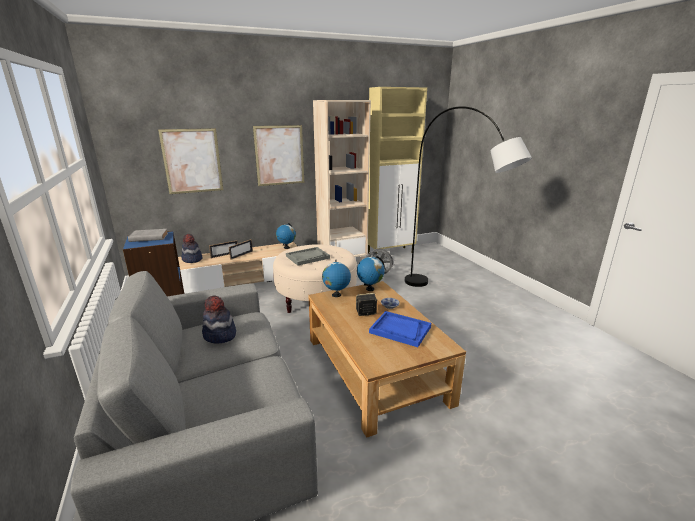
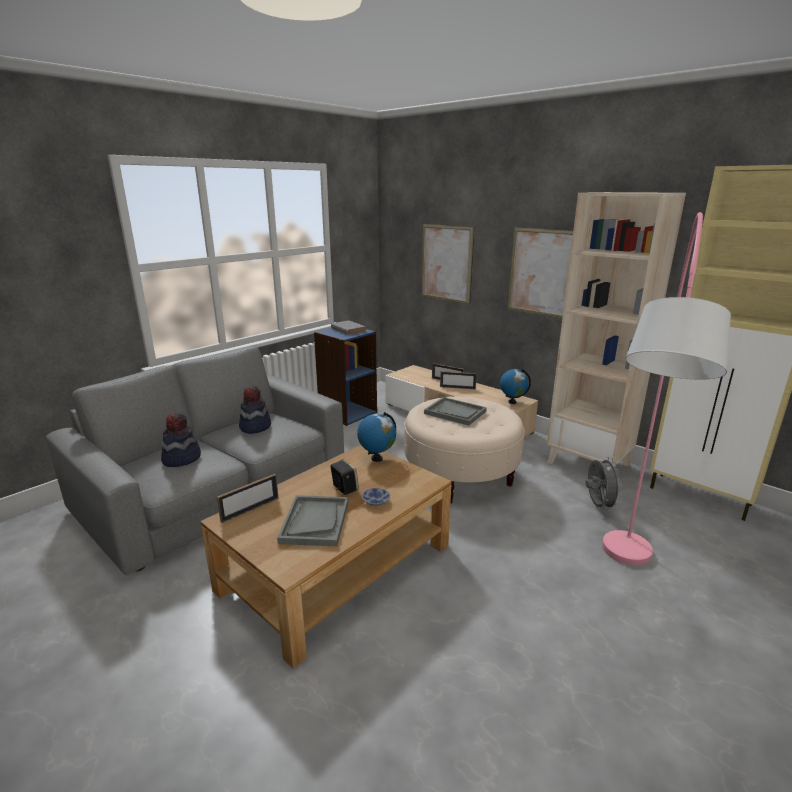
camera: 65 degrees right, 0 degrees up
(192, 259) = (417, 373): hat -> hat (181, 458)
(367, 353) = (250, 510): none -> picture frame
(370, 289) = (414, 476): globe -> none
(400, 330) = (315, 522): blue tray -> grey tray
(452, 298) = (617, 609): grey floor lamp -> pink floor lamp

